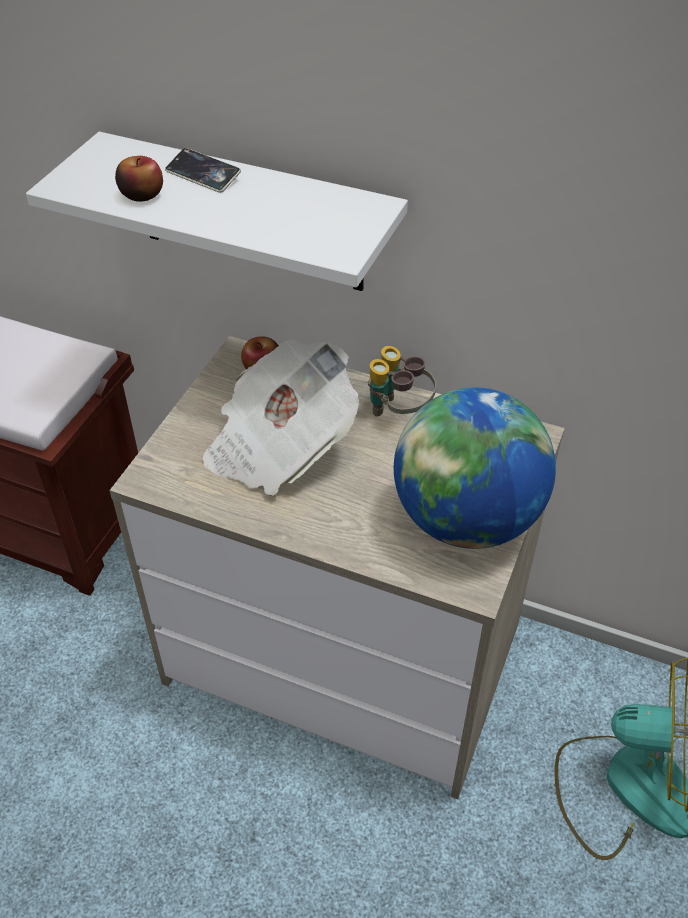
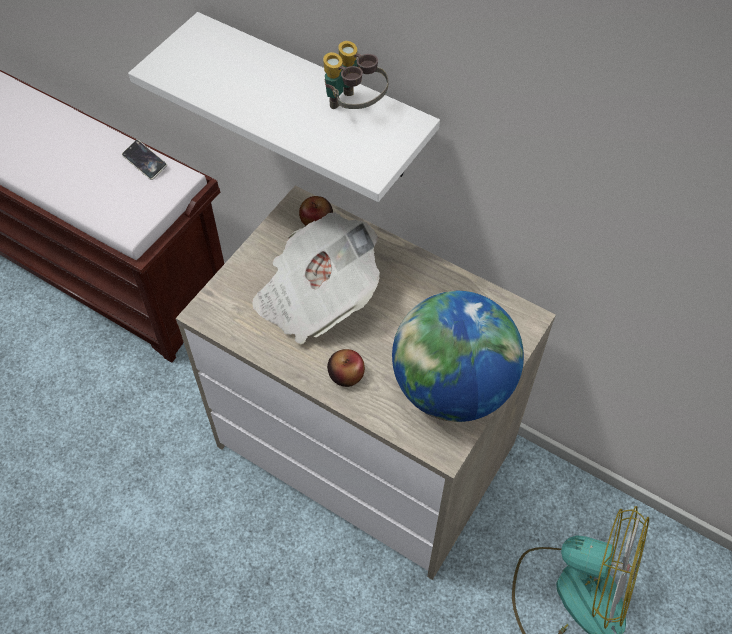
camera: 10 degrees right, 10 degrees up
(142, 194) = (221, 86): apple -> apple (346, 374)
(203, 175) = (274, 71): phone -> phone (145, 162)
(398, 412) = (419, 279): binoculars -> binoculars (354, 107)

